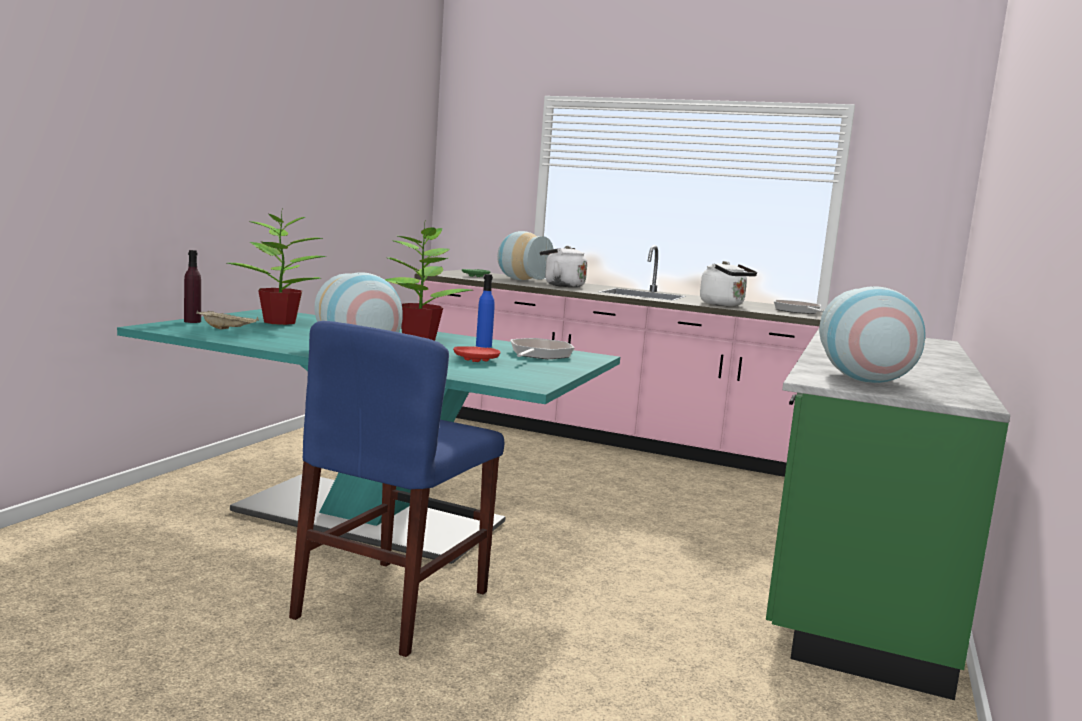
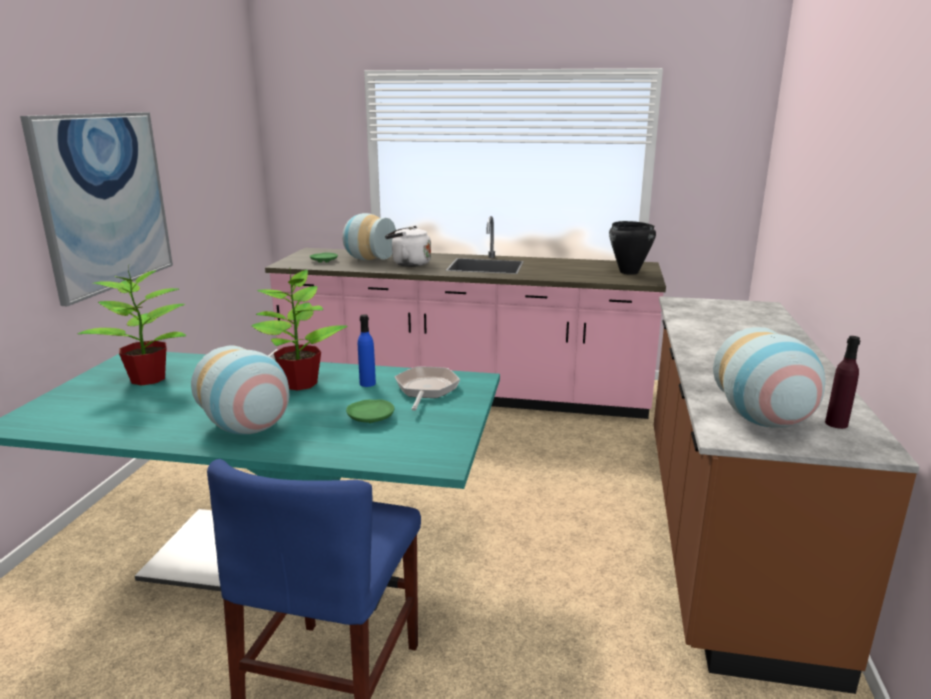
camera: 10 degrees left, 10 degrees up
(192, 321) = (53, 400): purple bottle -> purple bottle (836, 424)
(228, 329) = (96, 410): beige tray -> none
(274, 172) = (105, 202): none -> picture
(476, 360) = (371, 417): red plate -> green plate
(724, 305) = (564, 273): white kettle -> none
(798, 311) = (628, 272): frying pan -> black cooking pot
(856, 572) = (723, 534): green counter -> brown counter

